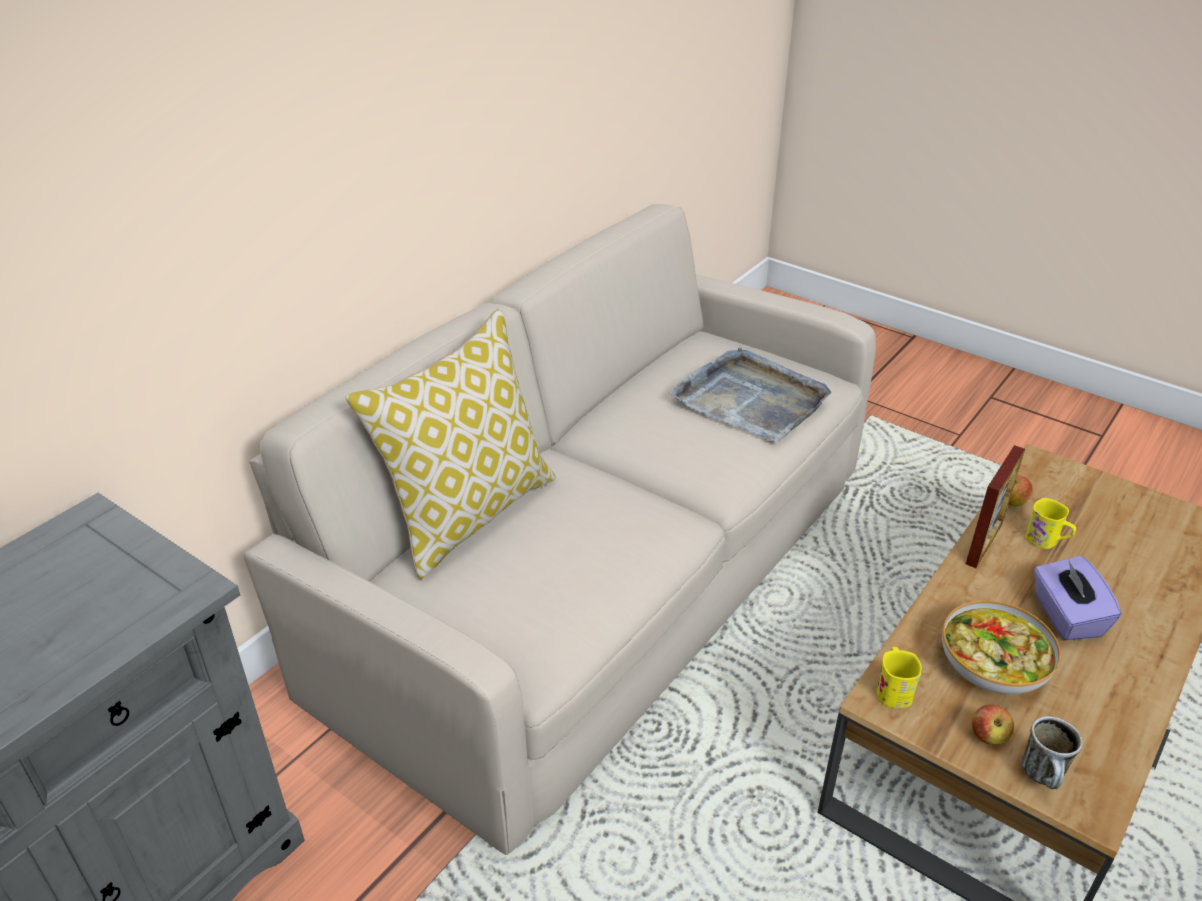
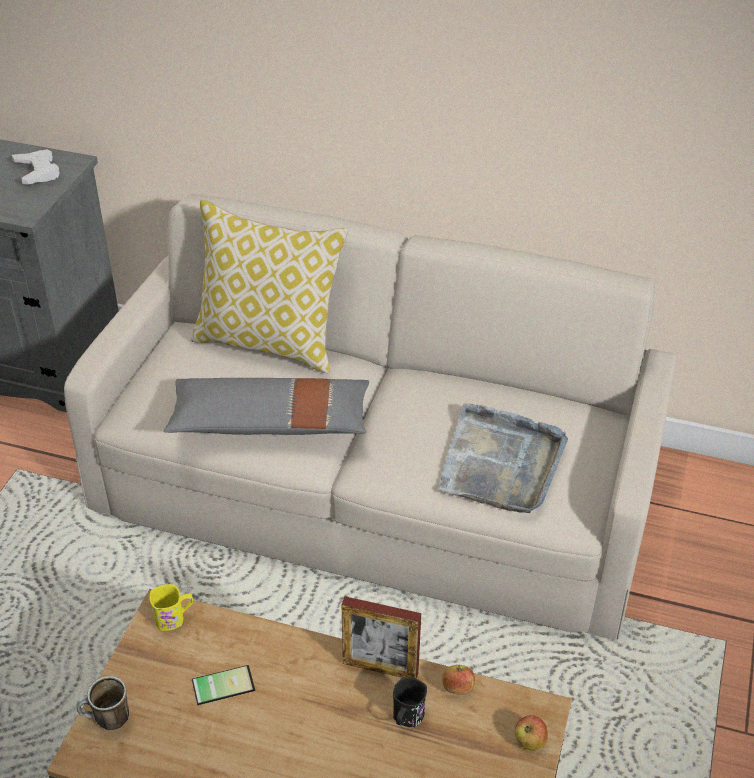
camera: 70 degrees right, 5 degrees up
(76, 560) = (37, 171): none -> white game controller
(616, 539) = (270, 423): none -> grey pillow
(988, 737) = (140, 682): apple -> apple (530, 741)
(993, 664) = (222, 682): bowl -> phone
(1046, 541) = (406, 718): yellow mug -> black mug
(1066, 616) = (301, 735): purple tissue box -> none

